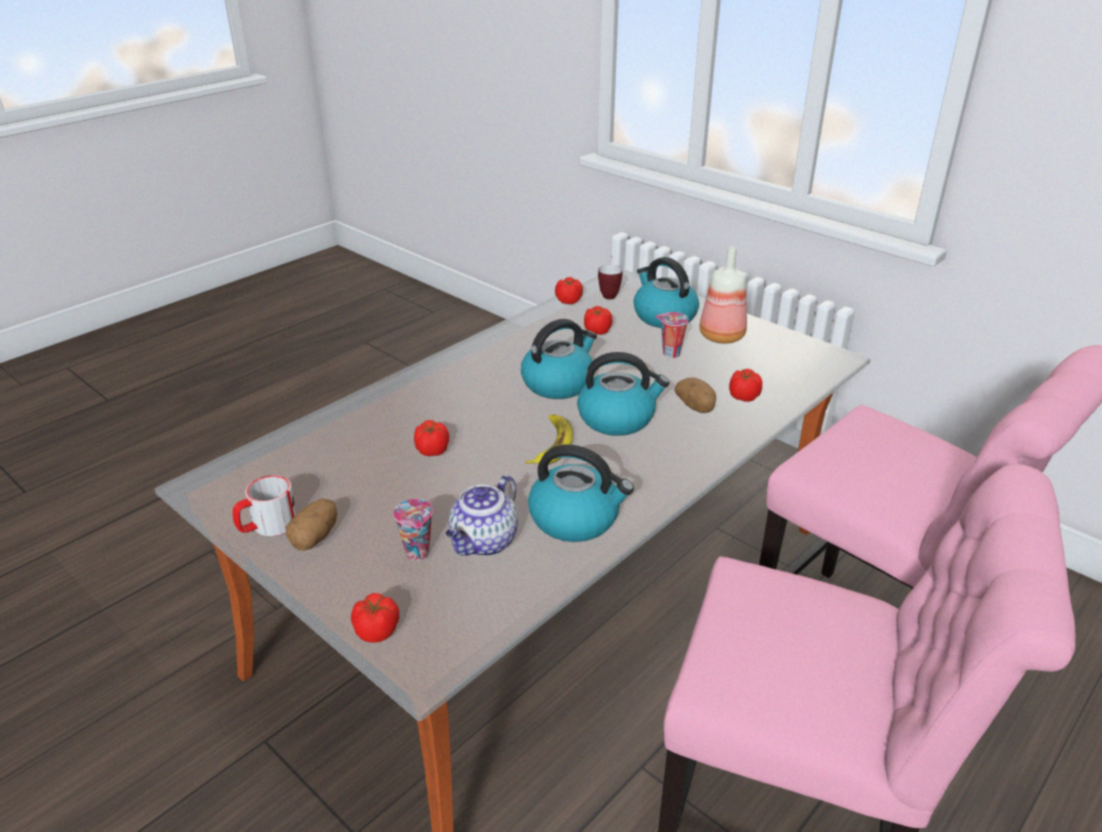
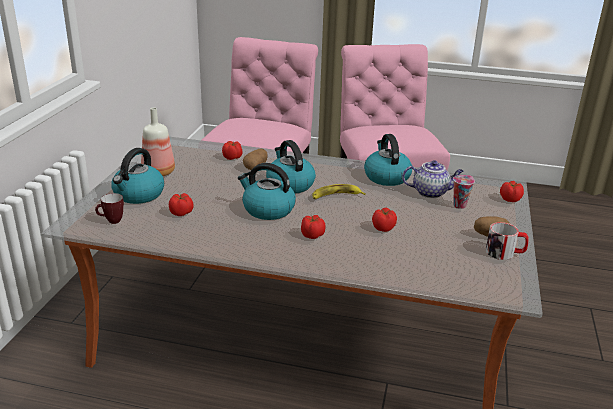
camera: 120 degrees left, 5 degrees down
(569, 301) = (133, 236): tomato -> tomato (312, 235)
(670, 353) = (196, 183): cup -> none

